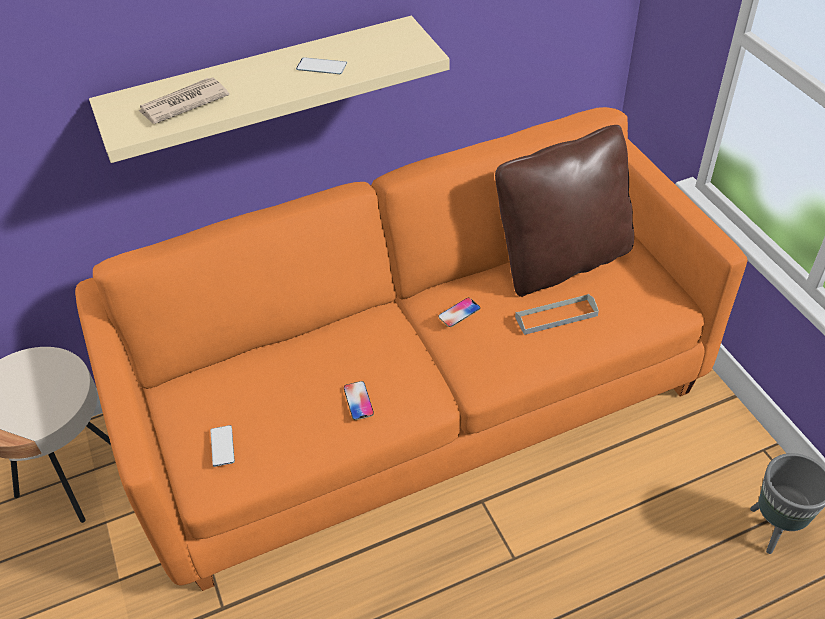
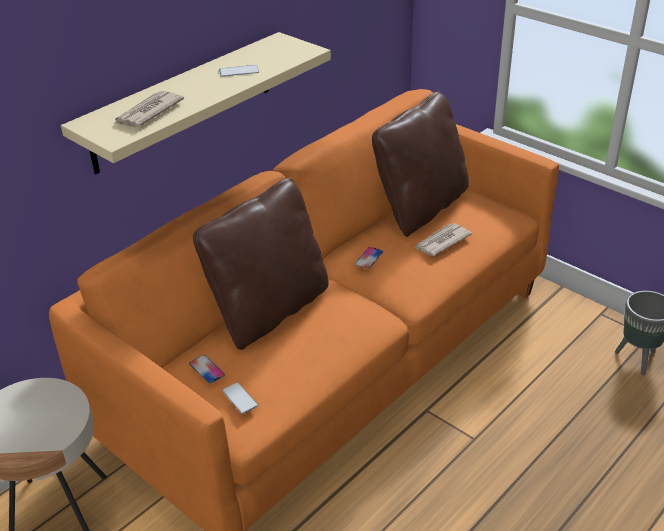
camera: 25 degrees left, 10 degrees down
(313, 346) = (269, 310): none -> brown pillow
(358, 401) = (332, 333): phone -> phone (207, 370)
(556, 316) = (441, 242): grey tray -> newspaper

